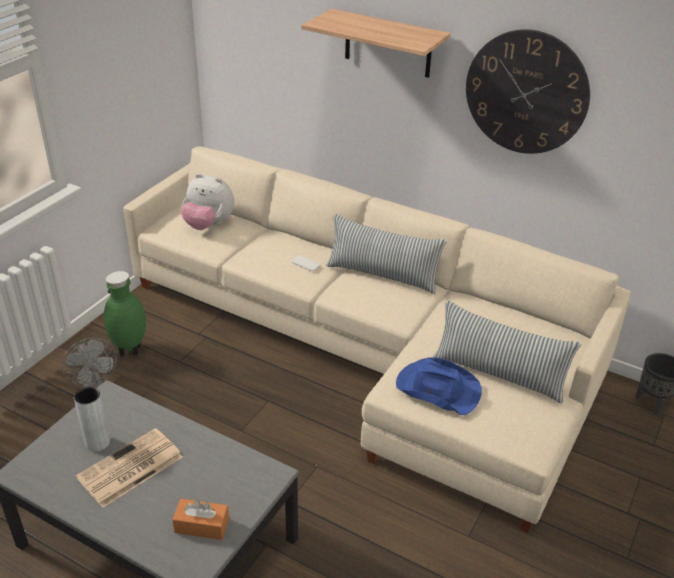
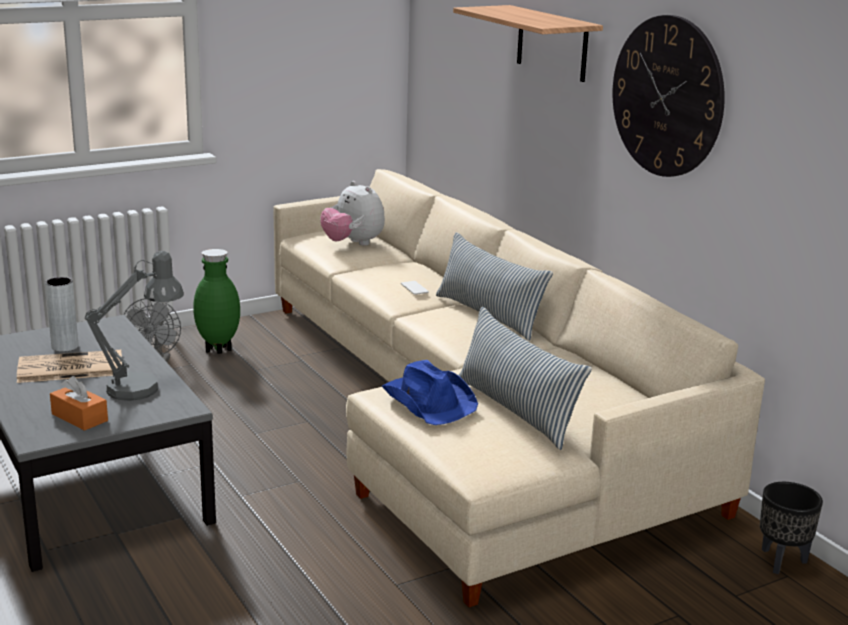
camera: 30 degrees right, 15 degrees down
(215, 464) = (143, 387): none -> grey table lamp

